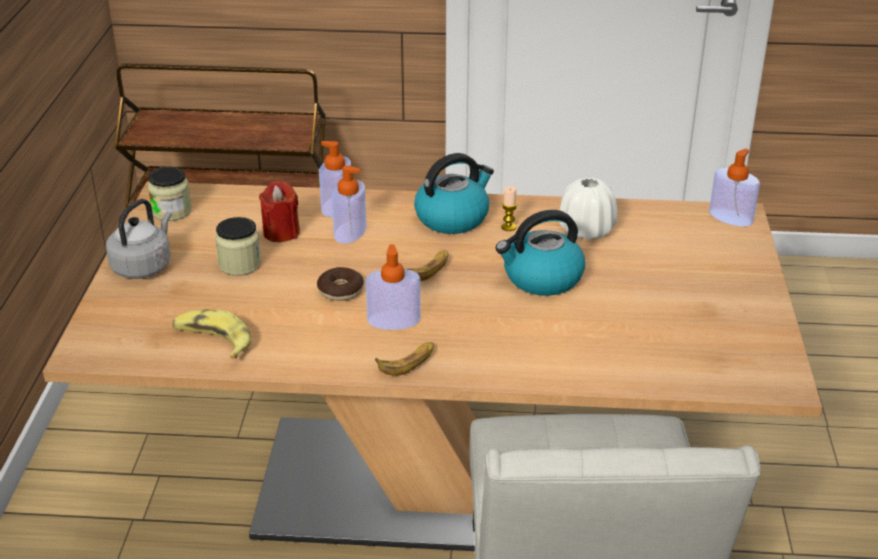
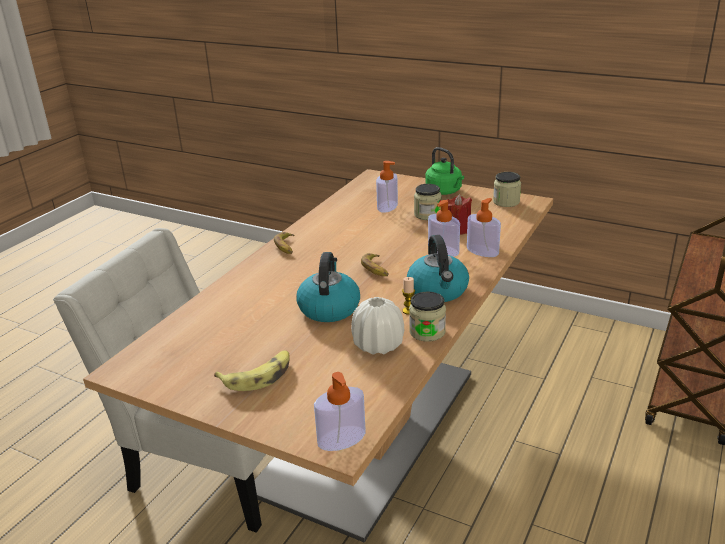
camera: 115 degrees right, 5 degrees down
(144, 266) = (445, 191): grey kettle -> green kettle
(213, 340) = (356, 202): banana -> banana (258, 376)
(340, 290) = (374, 238): donut -> none
(394, 321) = (329, 249): soap dispenser -> soap dispenser (387, 206)
(540, 209) = (427, 332): none -> jar

